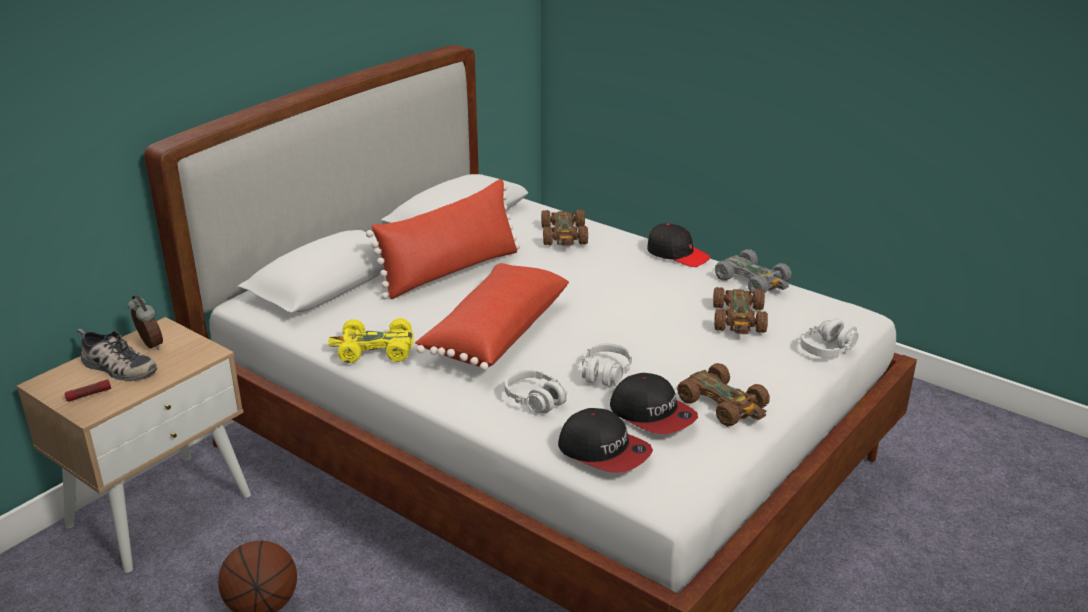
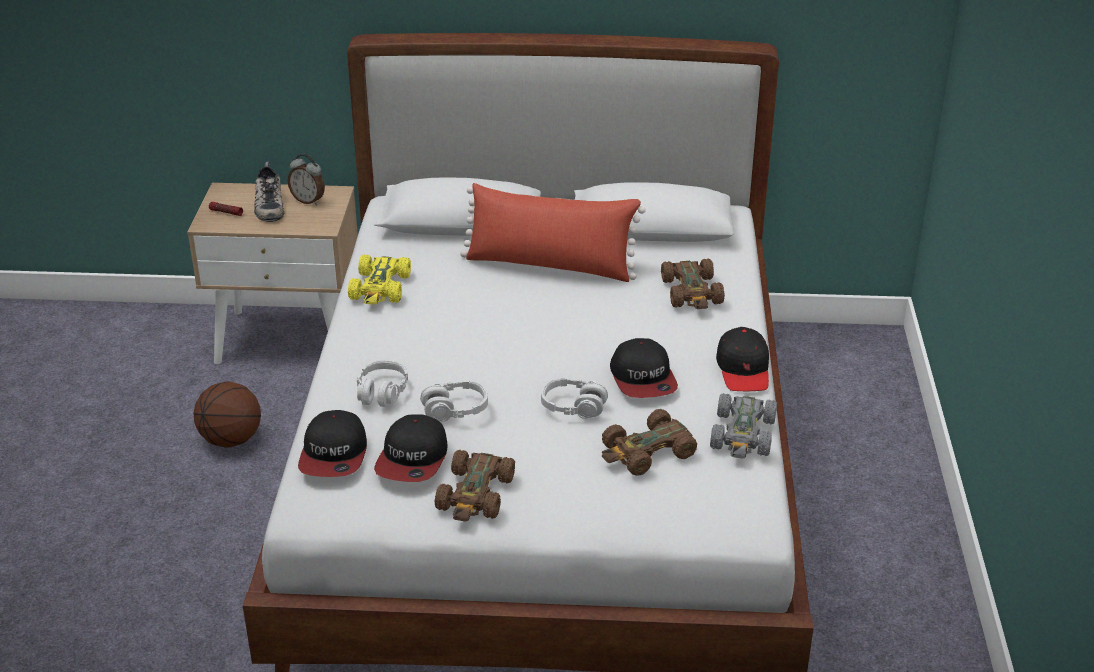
camera: 55 degrees right, 5 degrees up
(149, 345) = (308, 200): alarm clock -> alarm clock turned 105 degrees clockwise
(374, 350) = (380, 288): yellow toy car -> yellow toy car turned 135 degrees counterclockwise
(494, 333) = (467, 330): red pillow -> none
(564, 236) = (692, 292): brown toy car -> brown toy car turned 60 degrees counterclockwise
(649, 289) = (643, 379): none -> cap
(827, 349) = (651, 527): grey headphones -> grey headphones (573, 407)

